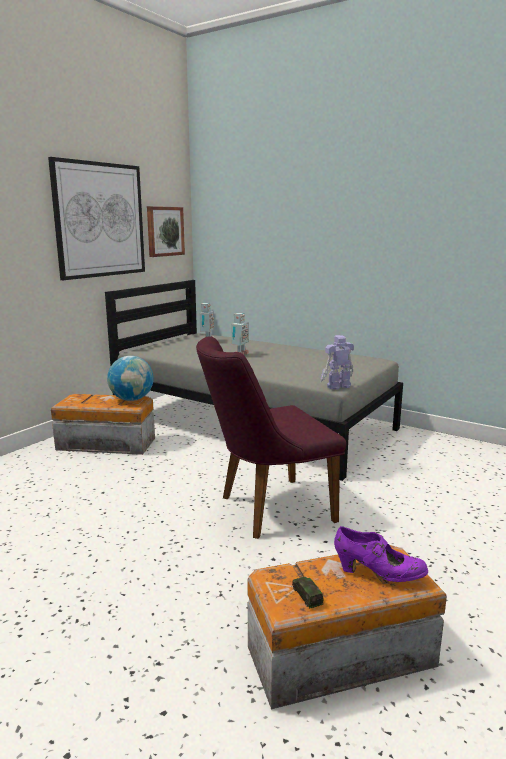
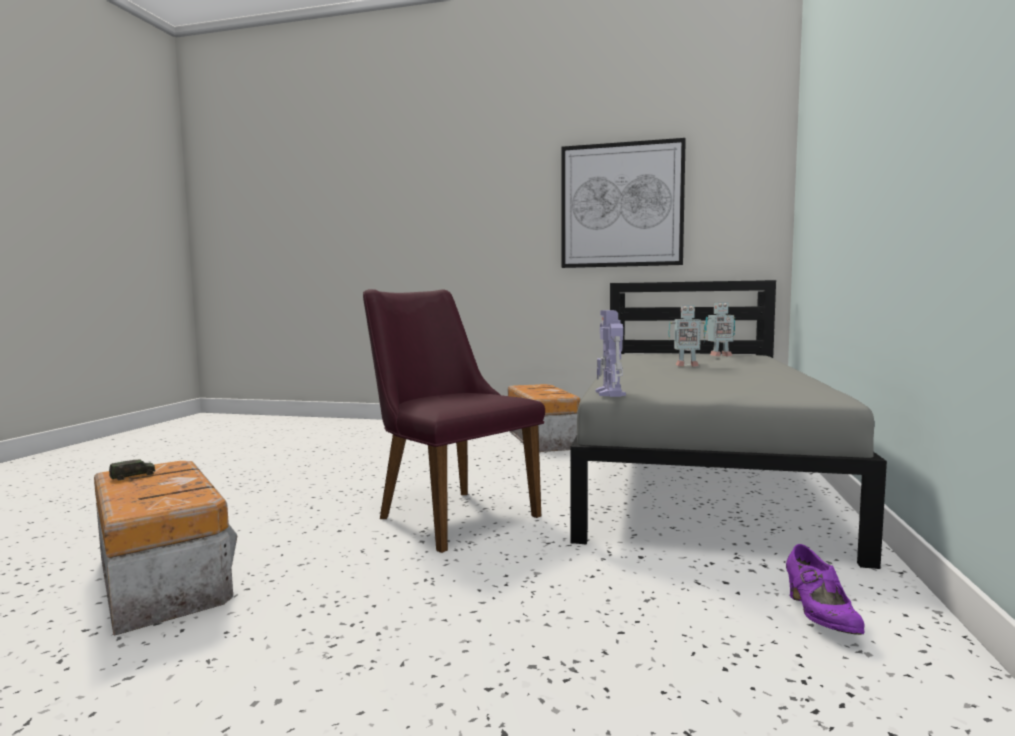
camera: 70 degrees right, 10 degrees down
(132, 399) = (558, 394): globe -> none
(164, 231) = (731, 214): picture -> none
(337, 386) = (610, 393): toy robot -> toy robot turned 135 degrees counterclockwise
(378, 574) = (156, 495): purple shoe -> purple shoe (819, 617)

